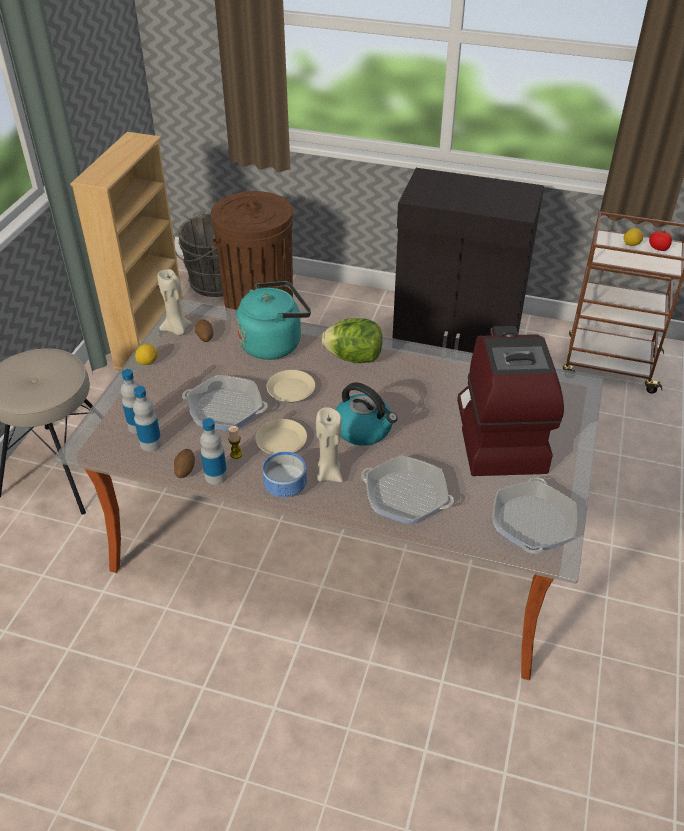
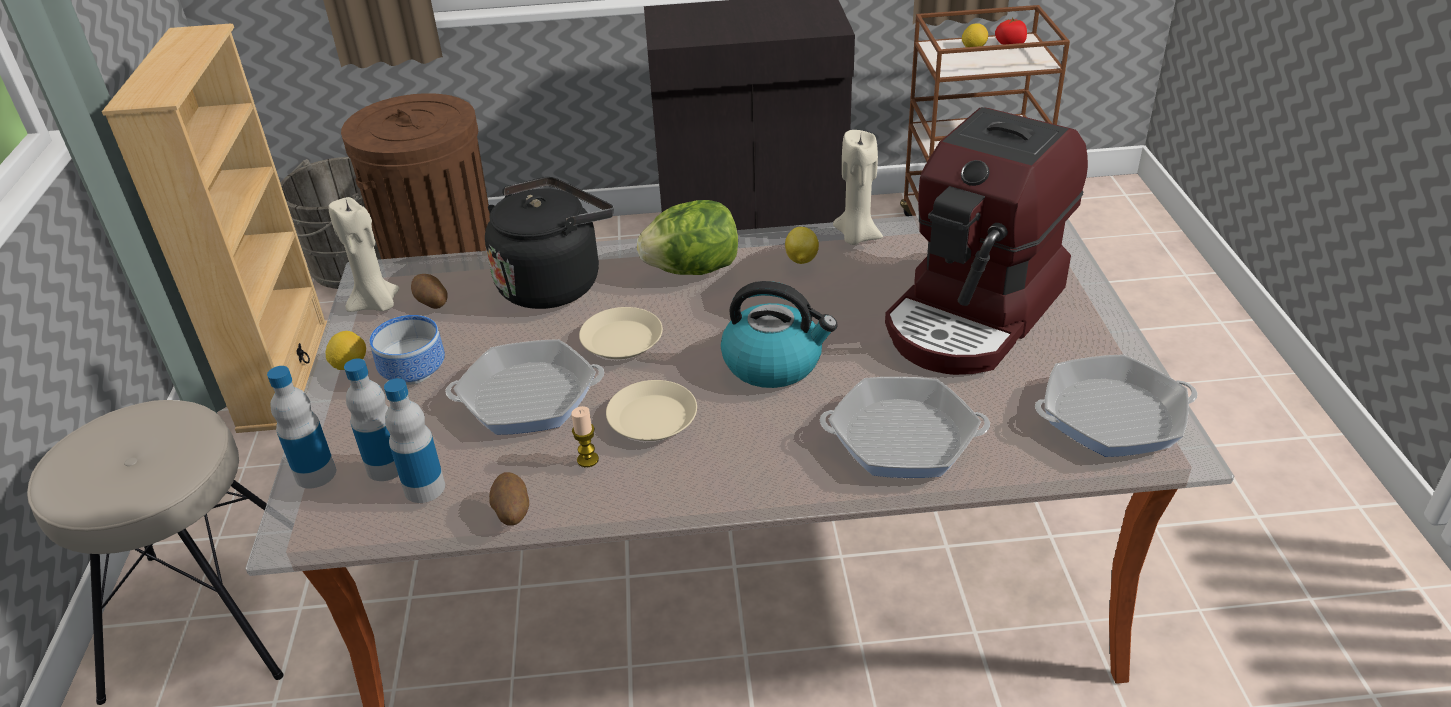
camera: 20 degrees left, 5 degrees down
(216, 476) = (572, 504): bottle -> bottle (315, 474)
(274, 343) = (553, 282): turquoise kettle -> black kettle
(287, 488) = (706, 485): bowl -> bowl (417, 372)
(328, 474) = (760, 443): beige candle -> beige candle (856, 237)
(419, 369) = (801, 260): none -> lemon
(498, 435) = (975, 314): coffee machine -> coffee machine turned 120 degrees counterclockwise
(532, 522) = (1112, 416): frying pan -> frying pan turned 90 degrees counterclockwise

